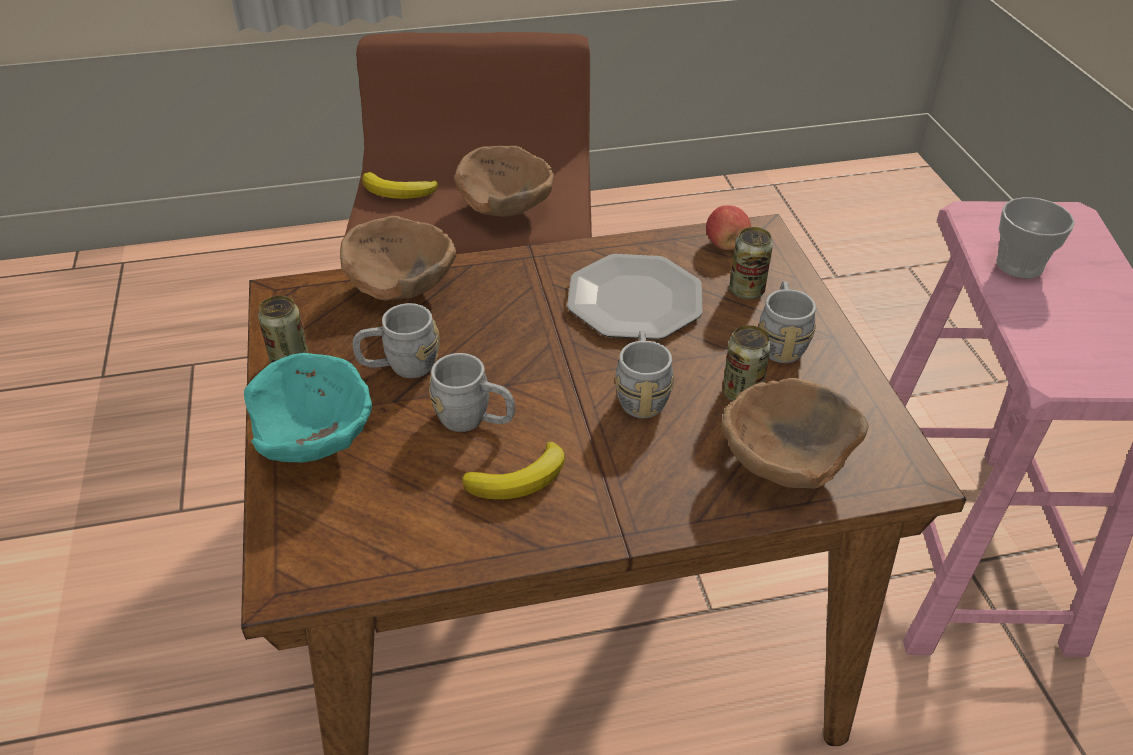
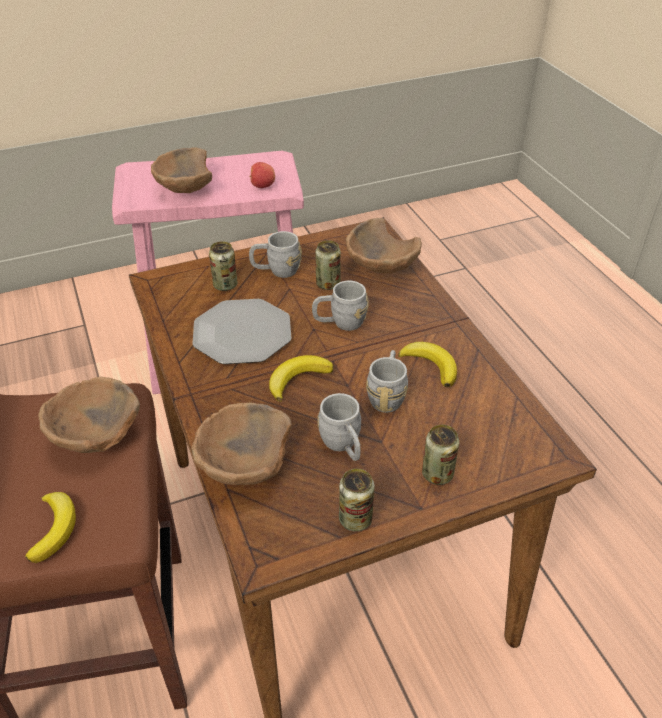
camera: 100 degrees left, 0 degrees up
(317, 443) = (437, 474): turquoise bowl -> can
(531, 340) = (297, 379): none -> banana
(726, 244) = (171, 295): apple -> apple (262, 186)
(1019, 265) = (184, 190): cup -> brown bowl

